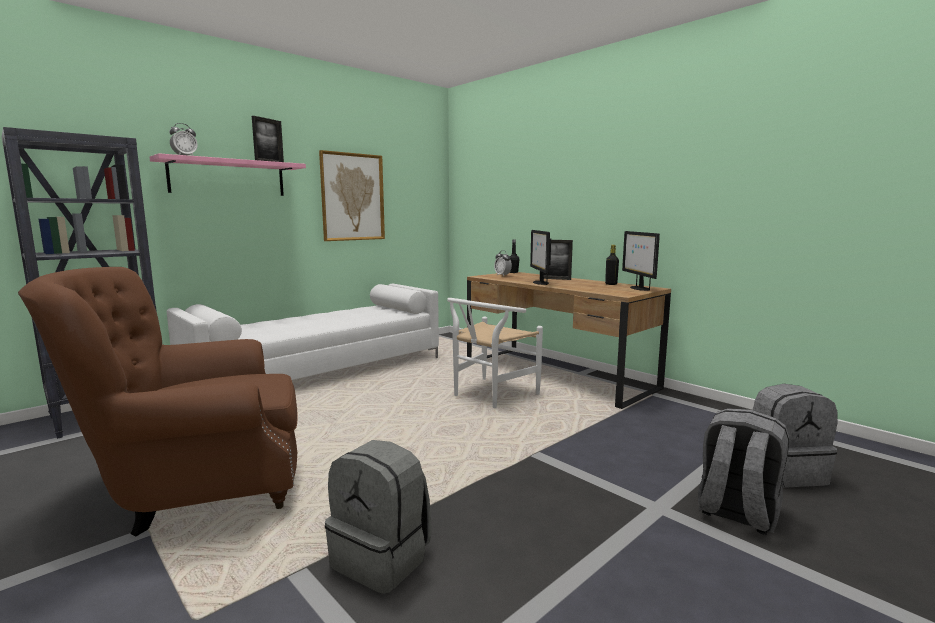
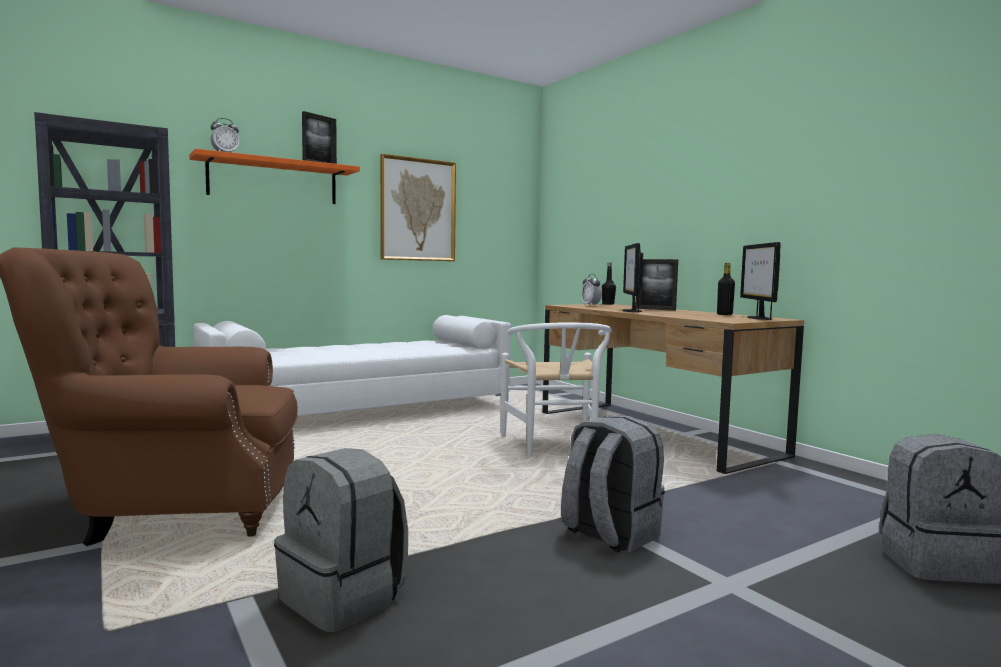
camera: 10 degrees right, 5 degrees down
(228, 178) = (273, 181): pink shelf -> orange shelf
(489, 395) = (554, 448): white chair -> white chair turned 60 degrees counterclockwise
(736, 513) = (842, 602): grey backpack -> grey backpack (609, 534)

